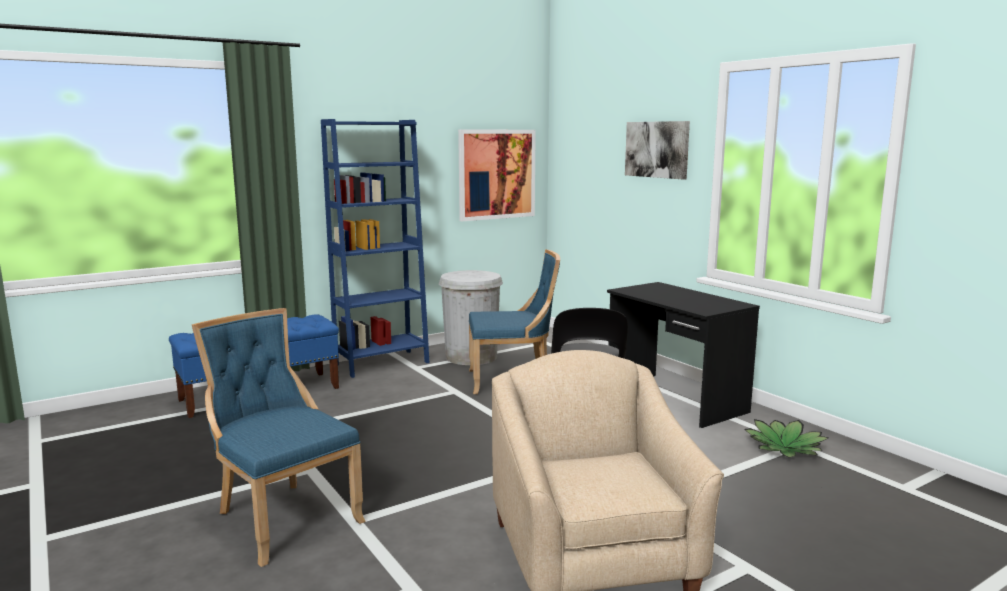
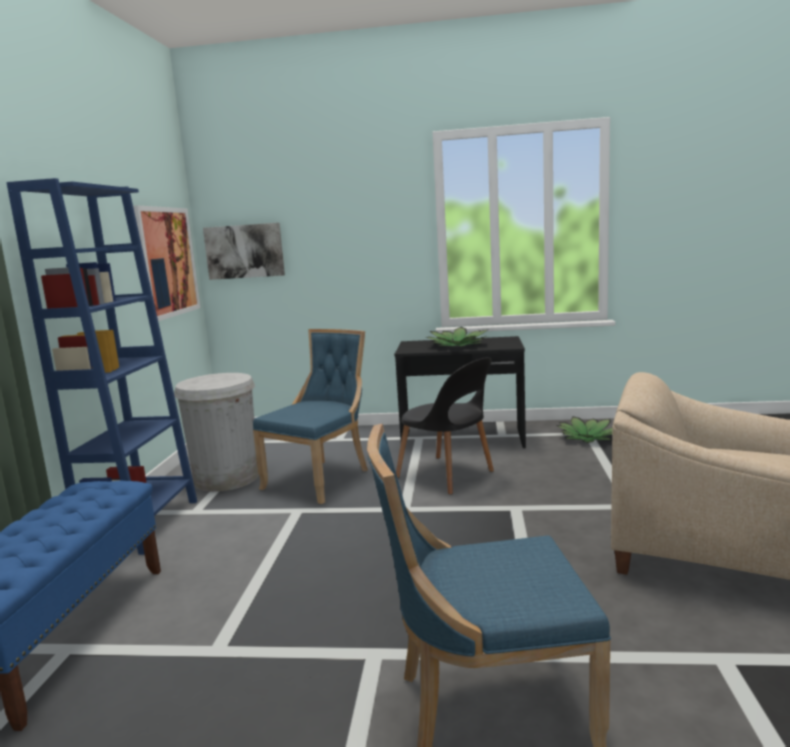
camera: 50 degrees left, 0 degrees up
(657, 149) = (364, 217): picture -> picture (244, 251)
(675, 297) = (458, 345): none -> potted plant

